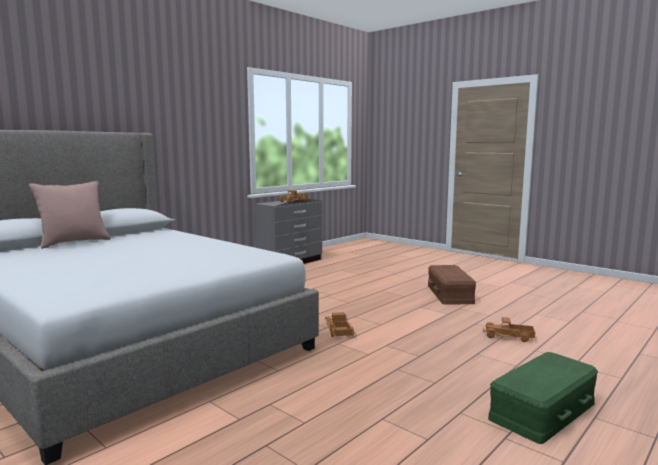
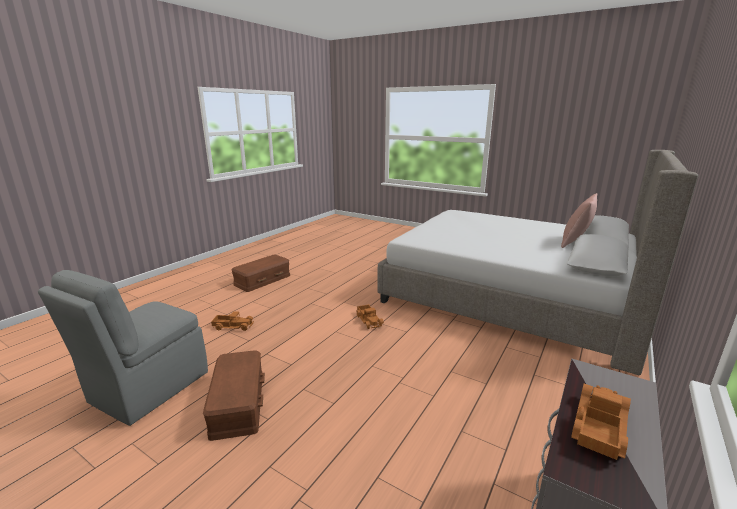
camera: 170 degrees right, 10 degrees up
(530, 303) = (147, 388): none -> grey chair
(543, 411) = (262, 280): green storage box -> brown storage box

